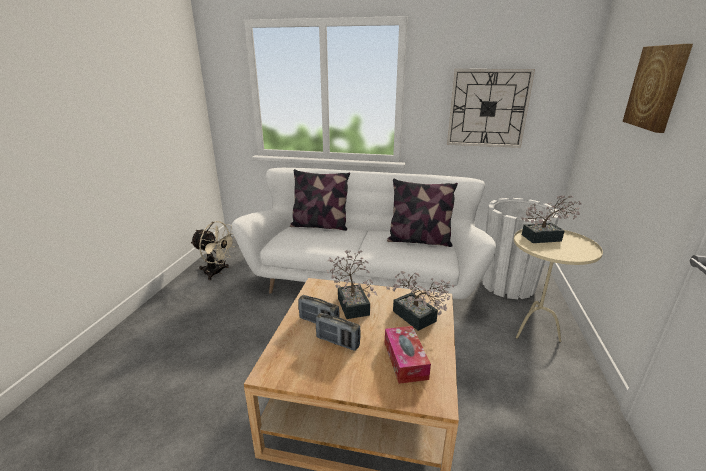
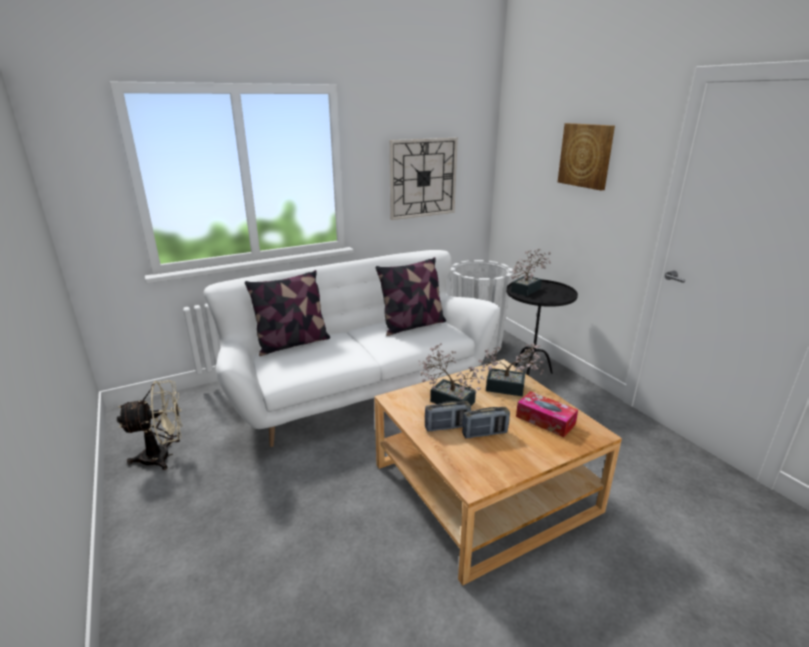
camera: 40 degrees left, 0 degrees up
(534, 331) = (531, 373): beige side table -> black side table

